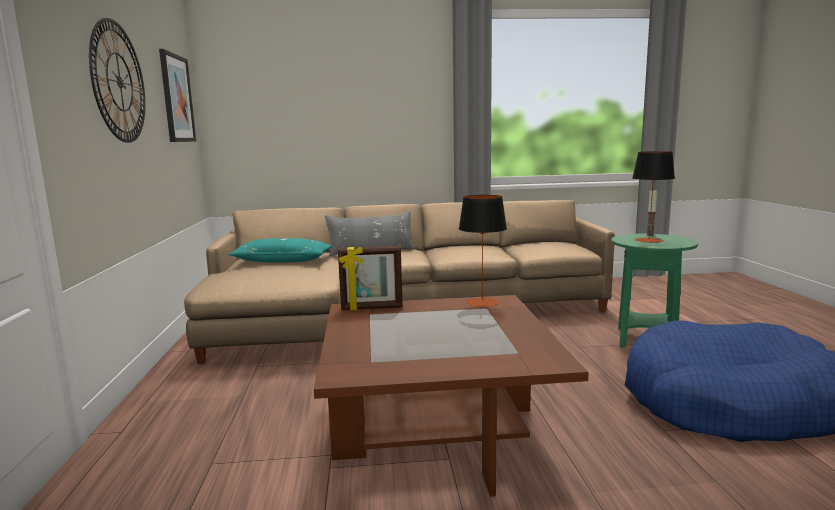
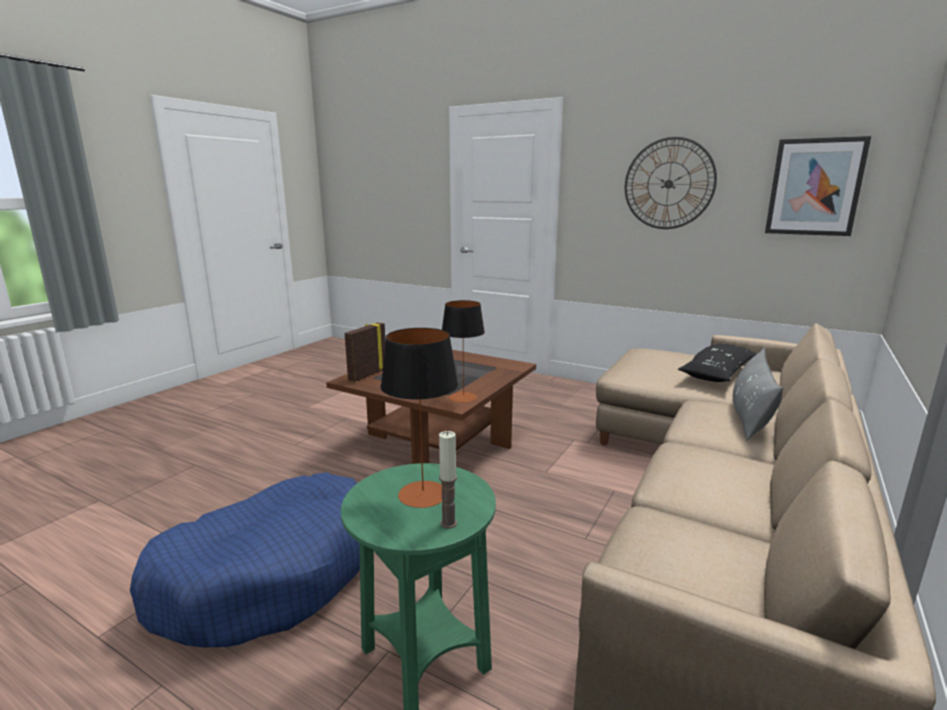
camera: 125 degrees right, 5 degrees up
(282, 260) = (718, 373): turquoise pillow -> black pillow
(372, 308) = (507, 369): picture frame -> picture frame (367, 375)

